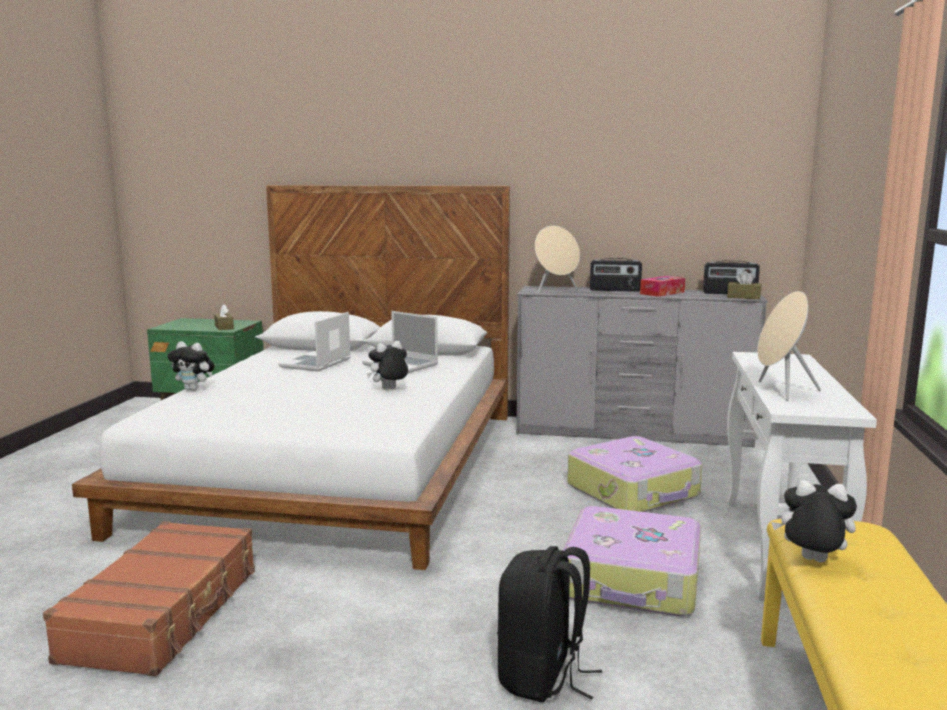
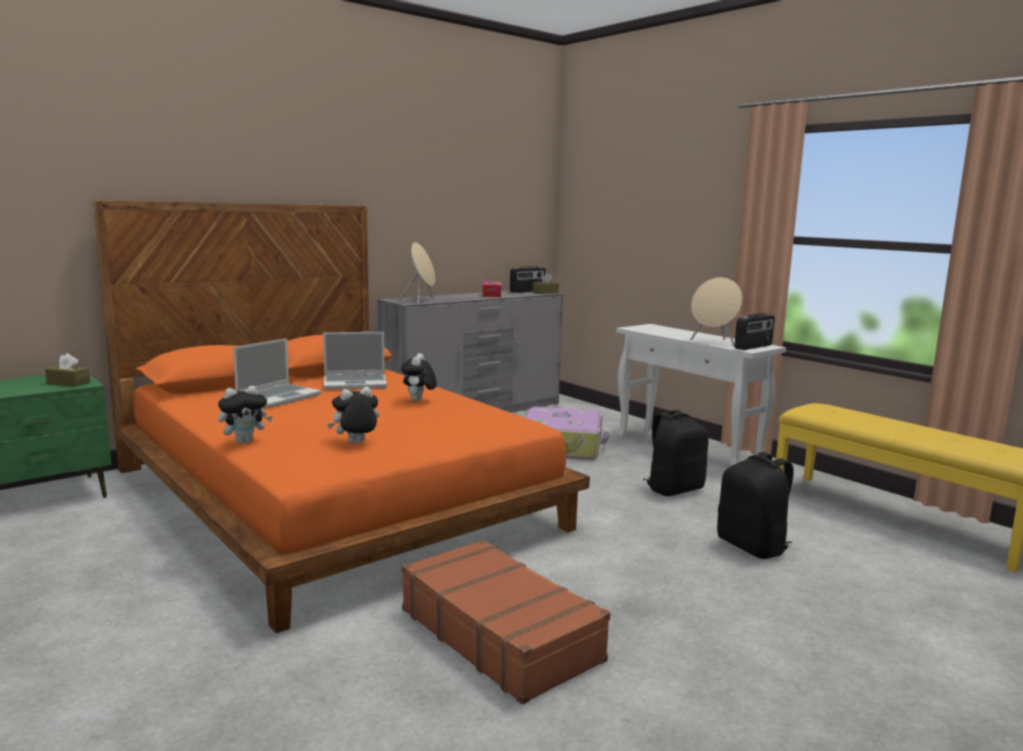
camera: 50 degrees left, 0 degrees up
(316, 363) = (279, 397): laptop -> laptop turned 120 degrees counterclockwise
(338, 467) = (335, 497): white bed -> orange bed
(615, 290) = (455, 296): radio -> radio (753, 347)
(632, 580) = (674, 489): suitcase -> black backpack
(811, 561) = (848, 422): plush toy -> plush toy (356, 444)

